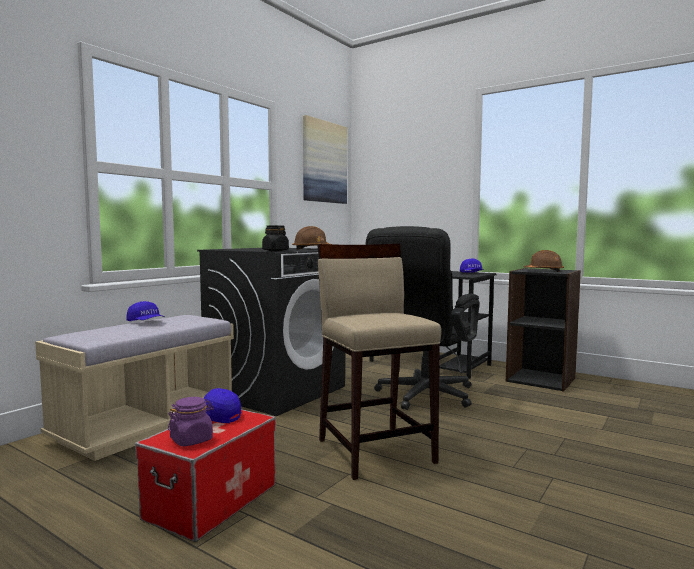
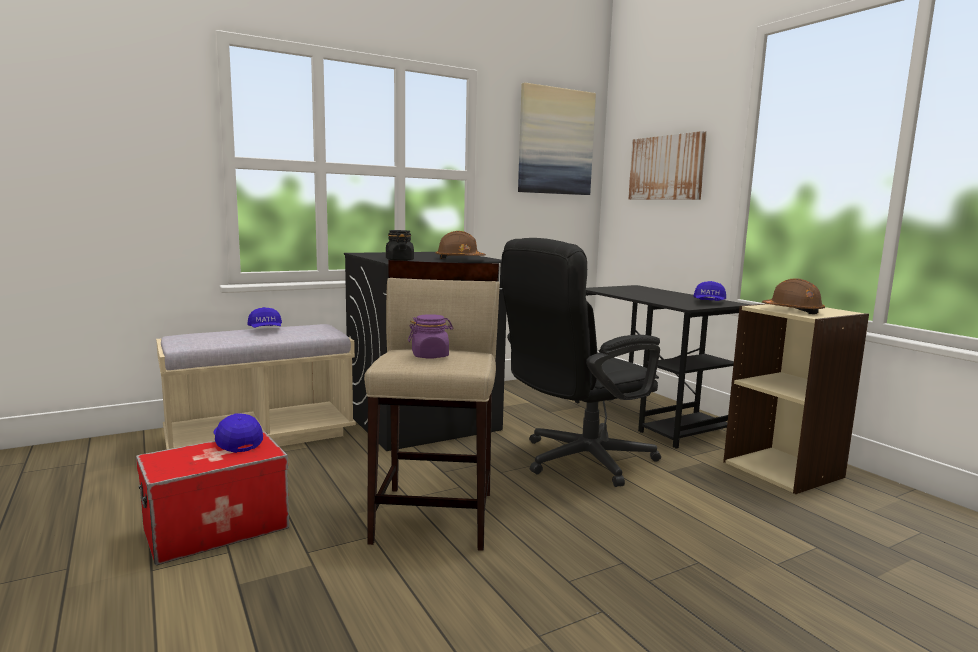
camera: 25 degrees right, 5 degrees up
(191, 440) = (179, 463): purple jar -> purple jar (430, 356)
(410, 182) = (666, 168): none -> picture
(541, 379) = (783, 469): black bookcase -> beige bookcase

